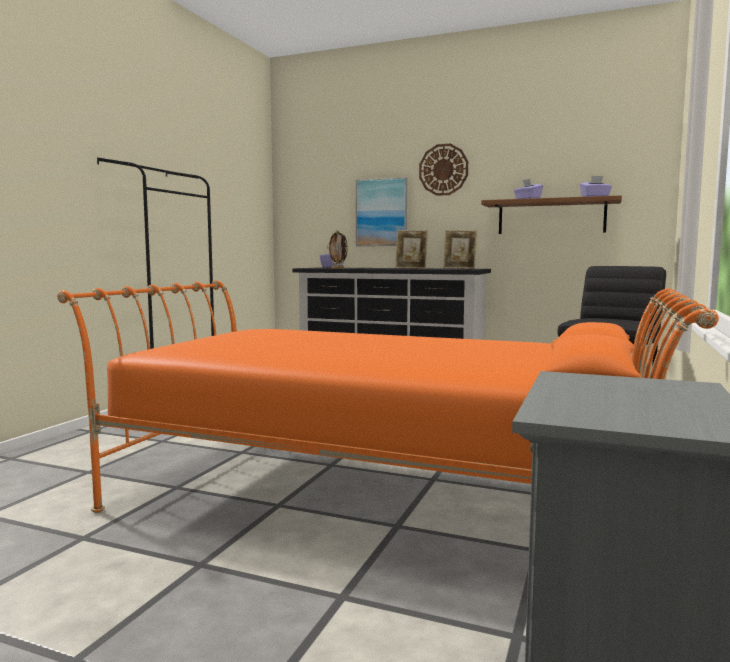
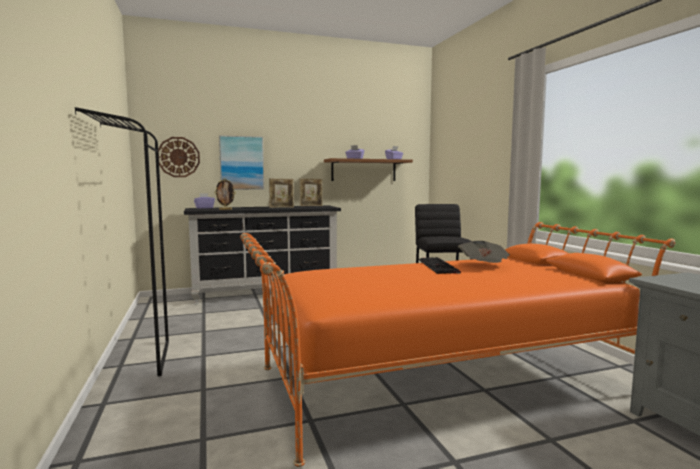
camera: 40 degrees left, 0 degrees up
(402, 339) = (439, 266): none -> keyboard
(443, 169) = (290, 133): wall clock -> wall clock (178, 157)
(460, 345) = (484, 266): none -> newspaper

